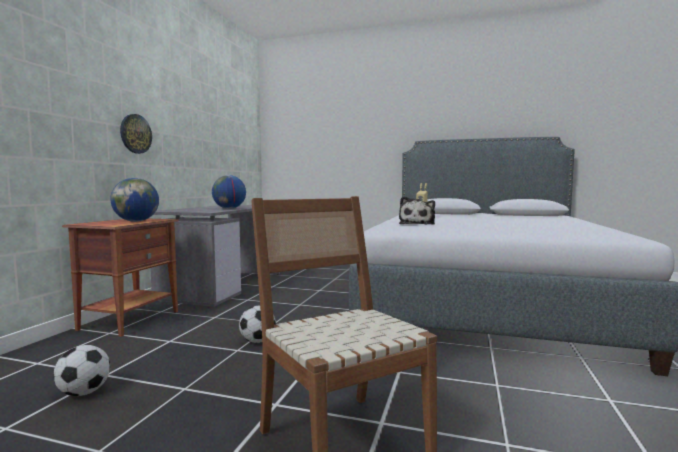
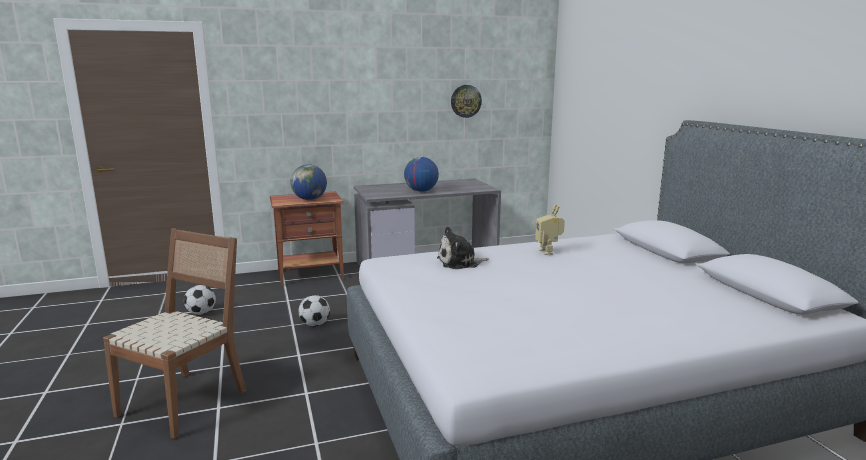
camera: 55 degrees right, 10 degrees up
(135, 134) = (343, 118): wall clock -> wall clock (465, 101)

